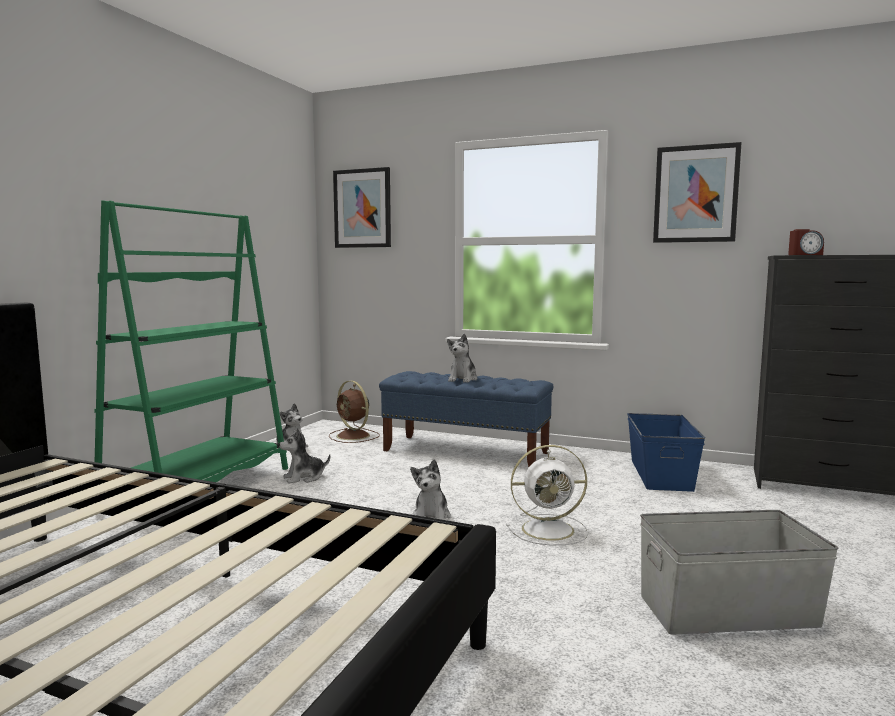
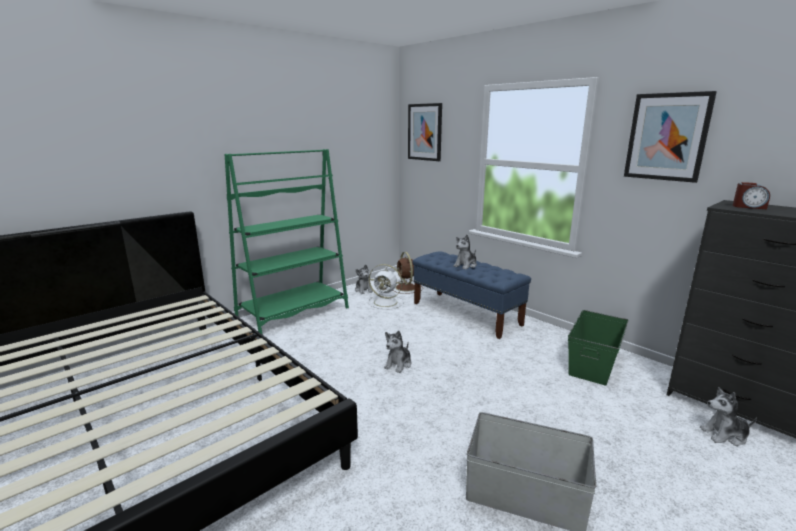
camera: 25 degrees right, 10 degrees up
(304, 478) = (352, 317): plush toy -> plush toy (725, 435)
(550, 529) = (464, 393): white fan -> white fan (386, 302)
(661, 474) = (594, 363): blue storage box -> green storage box

